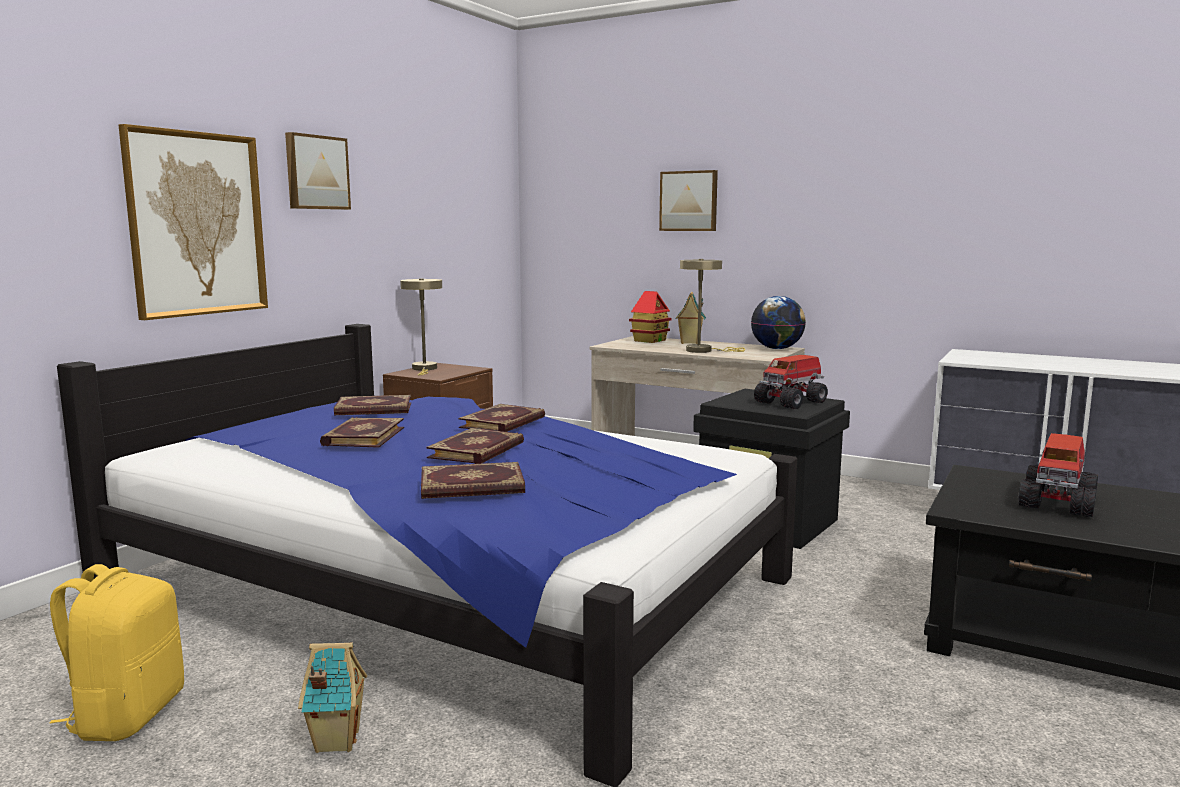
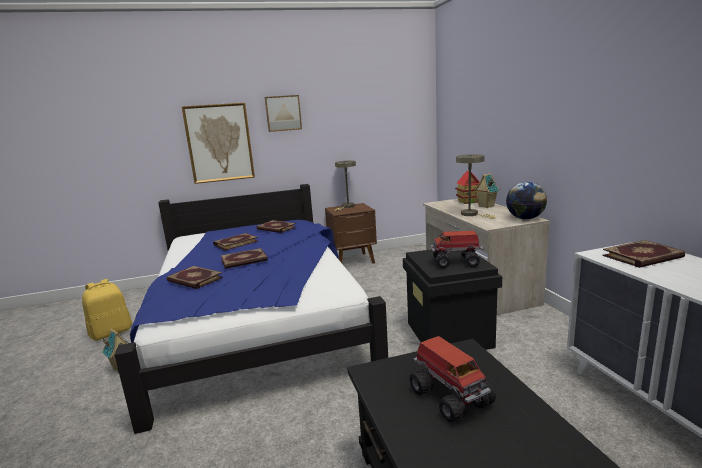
camera: 45 degrees right, 5 degrees up
(504, 422) = (293, 246): book -> book (643, 257)
(689, 201) = (499, 111): picture -> none
(1058, 502) = (449, 396): toy truck -> toy truck turned 105 degrees counterclockwise

